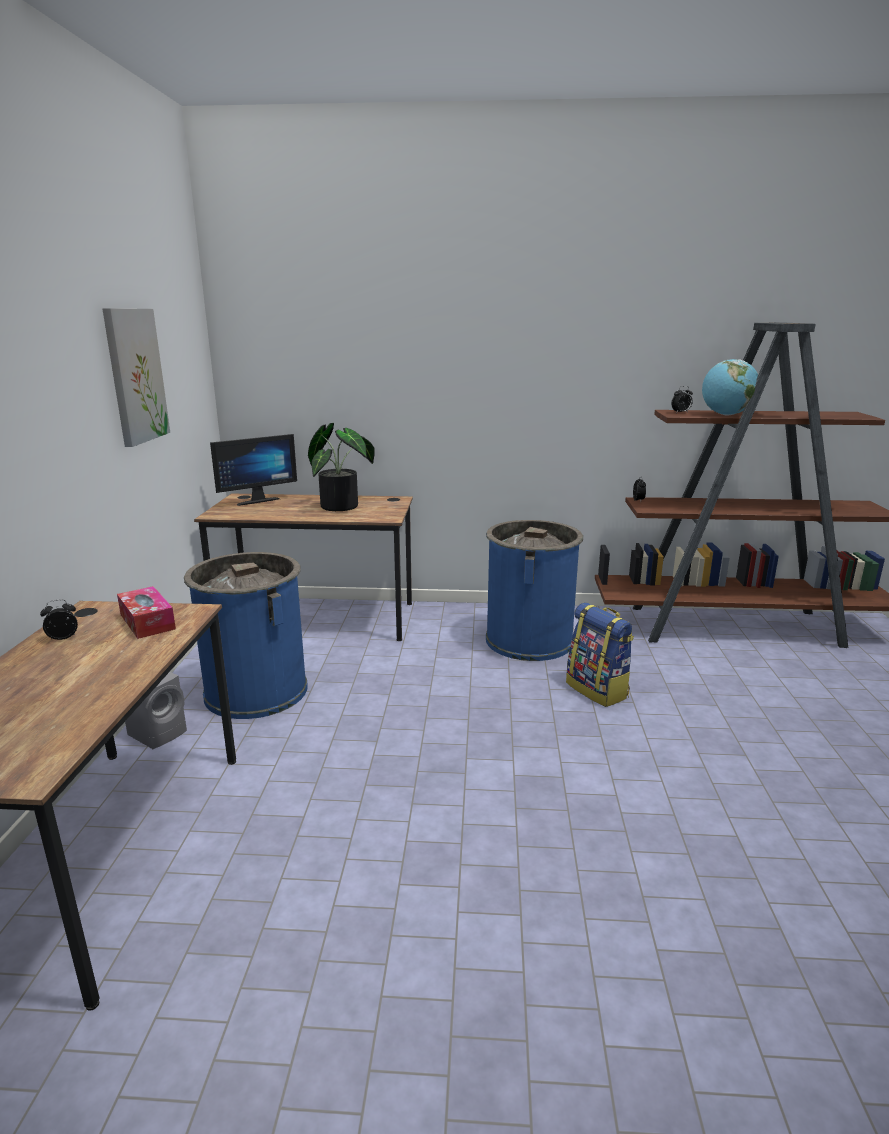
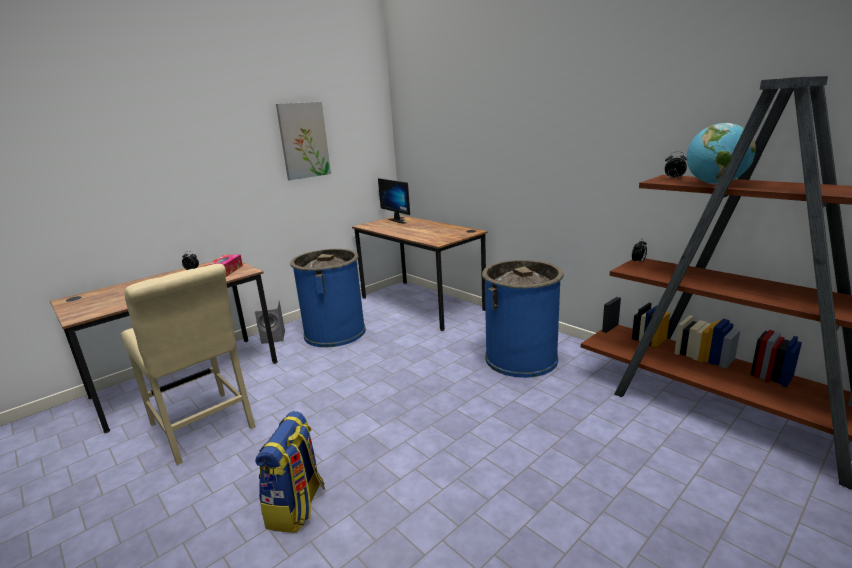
camera: 45 degrees right, 0 degrees up
(256, 500) = (400, 220): monitor -> monitor turned 45 degrees clockwise
(288, 890) = (204, 429): none -> beige chair
(344, 506) = (433, 231): potted plant -> none
(598, 690) = (508, 410): backpack -> backpack (297, 507)

